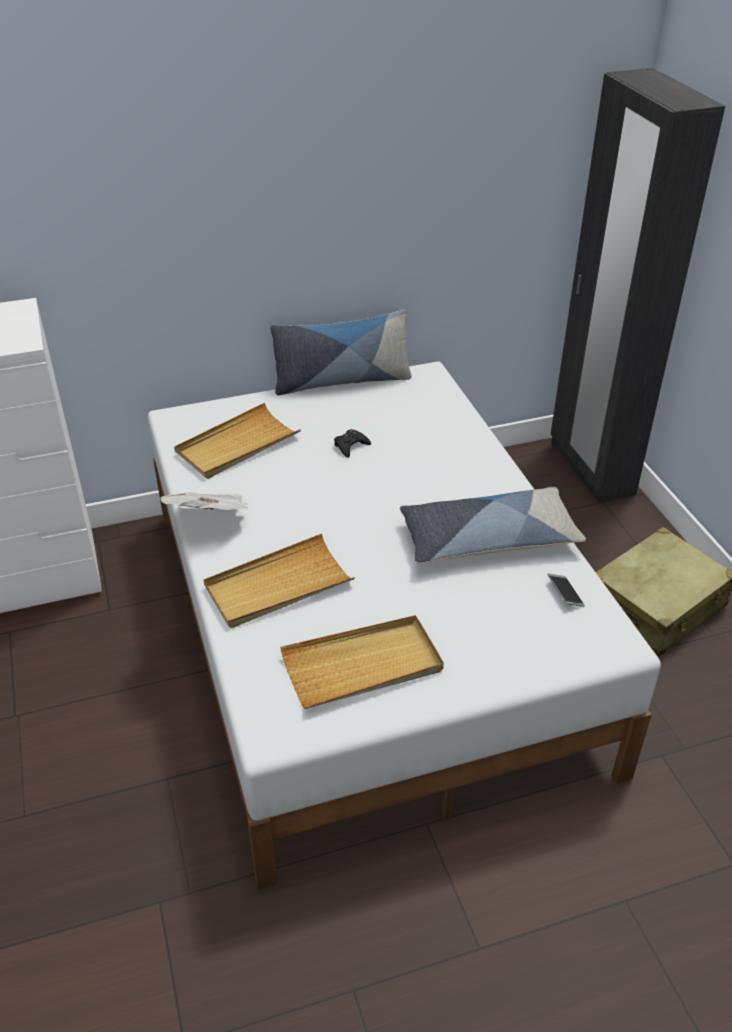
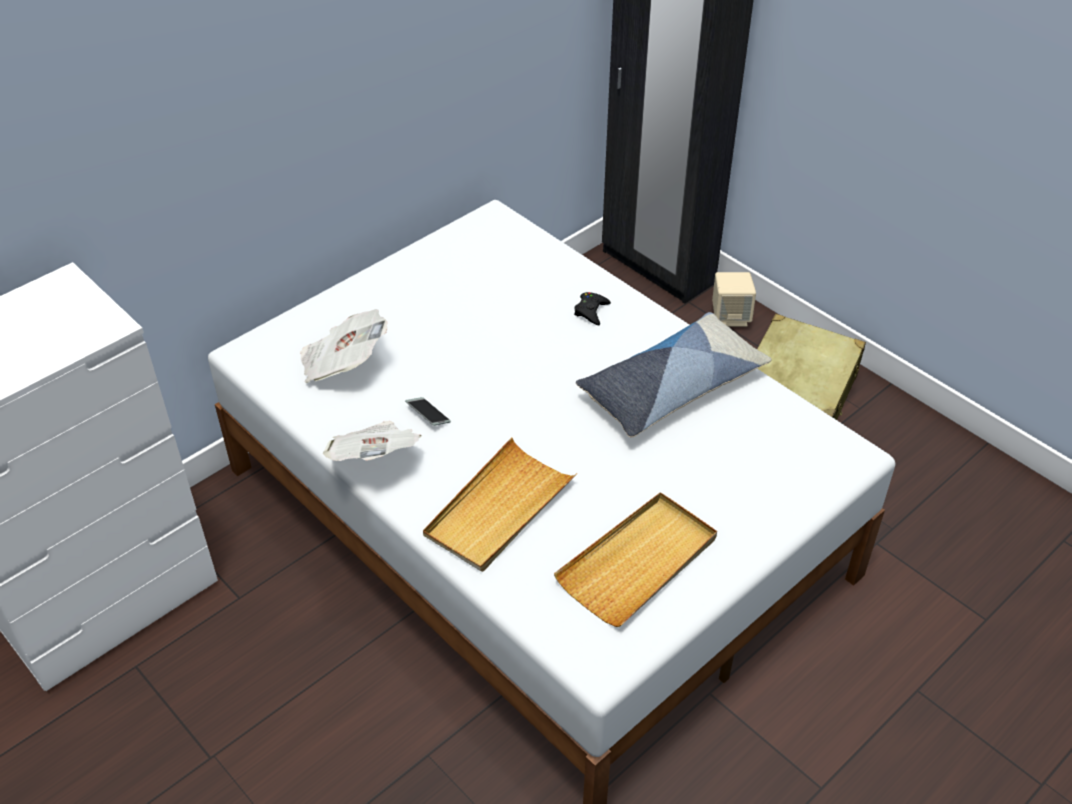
camera: 25 degrees left, 5 degrees up
(237, 445) = (343, 364): beige tray -> newspaper
(342, 381) = (406, 252): pillow -> none
(350, 446) = (468, 327): black game controller -> black game controller (591, 311)
(565, 593) = (776, 420): phone -> phone (428, 415)
(633, 524) = (730, 317): none -> beige speaker

